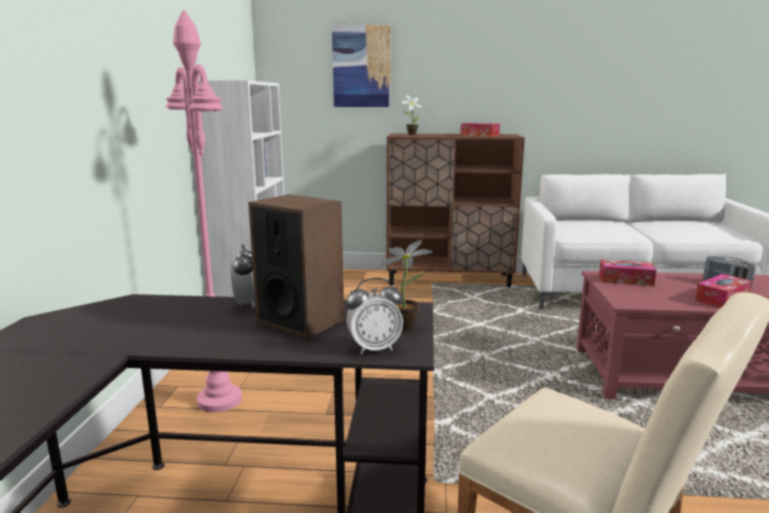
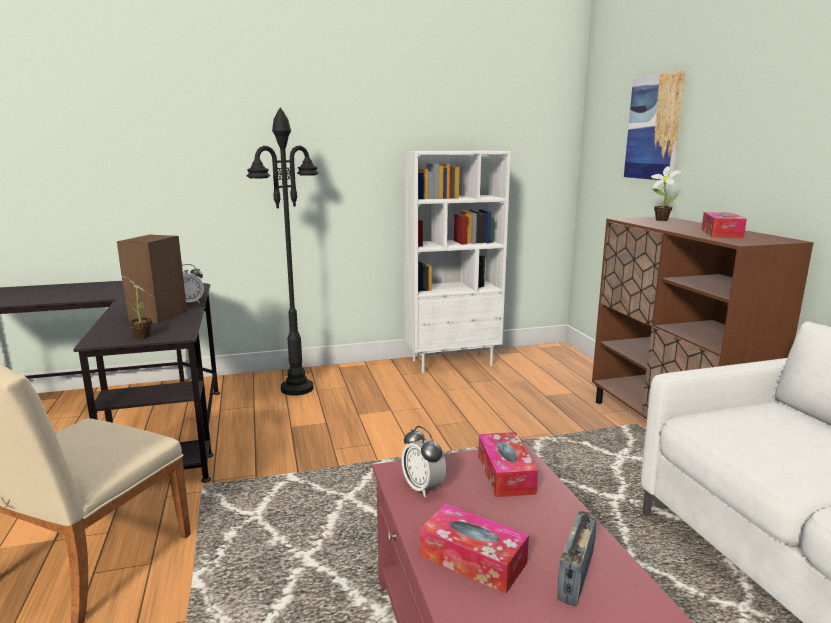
camera: 70 degrees right, 0 degrees up
(220, 400) = (297, 389): pink floor lamp -> black floor lamp
(374, 348) = (106, 334): alarm clock -> alarm clock (423, 488)

